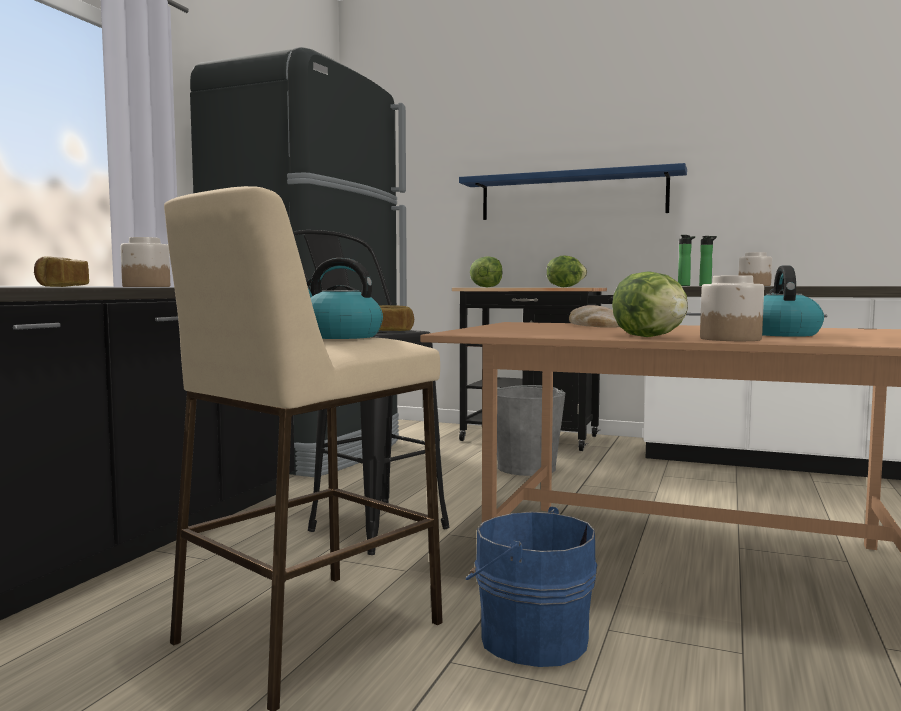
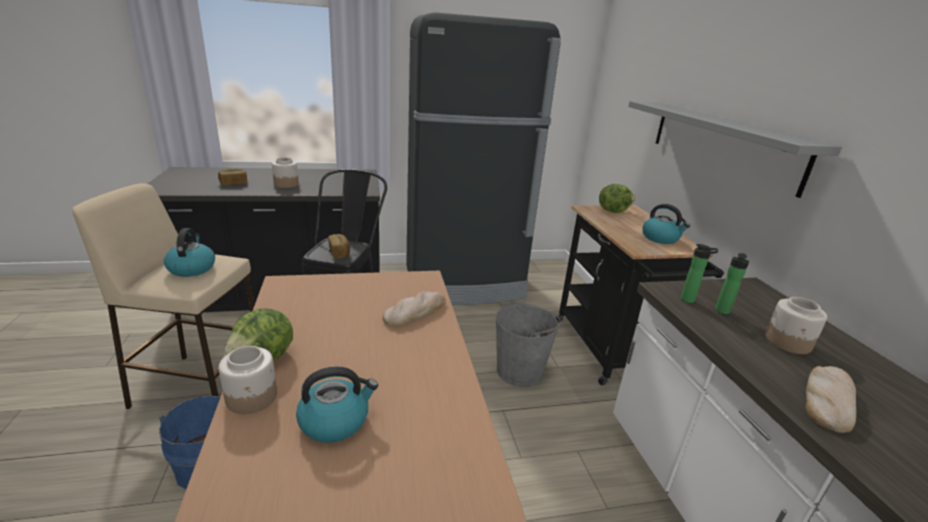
camera: 55 degrees right, 20 degrees up
(564, 287) = (661, 238): lettuce -> kettle
(572, 196) = (721, 142): blue shelf -> grey shelf
(822, 285) = (827, 400): none -> bread

